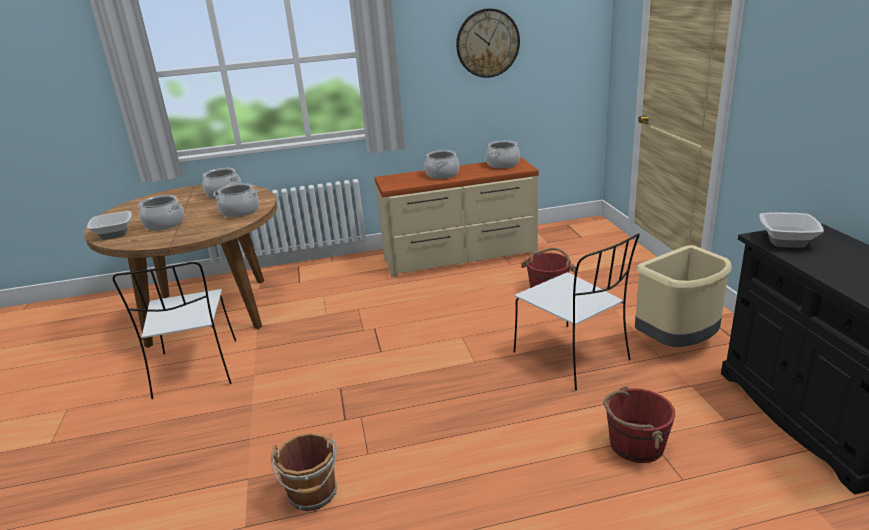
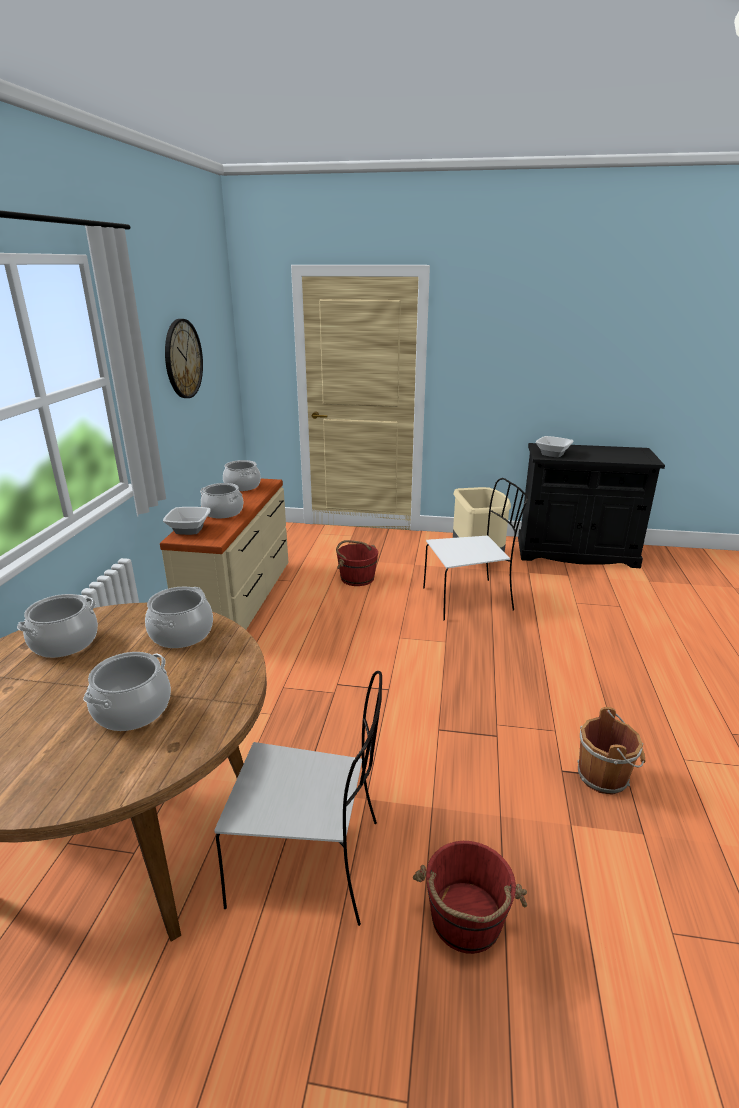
camera: 70 degrees left, 0 degrees up
(114, 234) = (100, 776): bowl -> bowl (188, 530)
(635, 445) = (583, 609): red bucket -> red bucket (465, 920)

